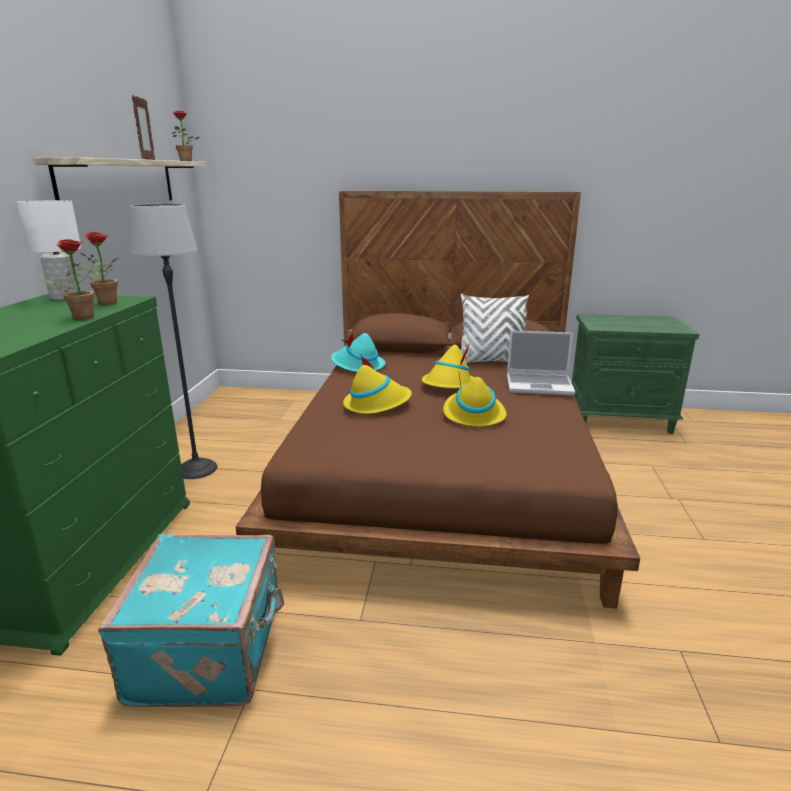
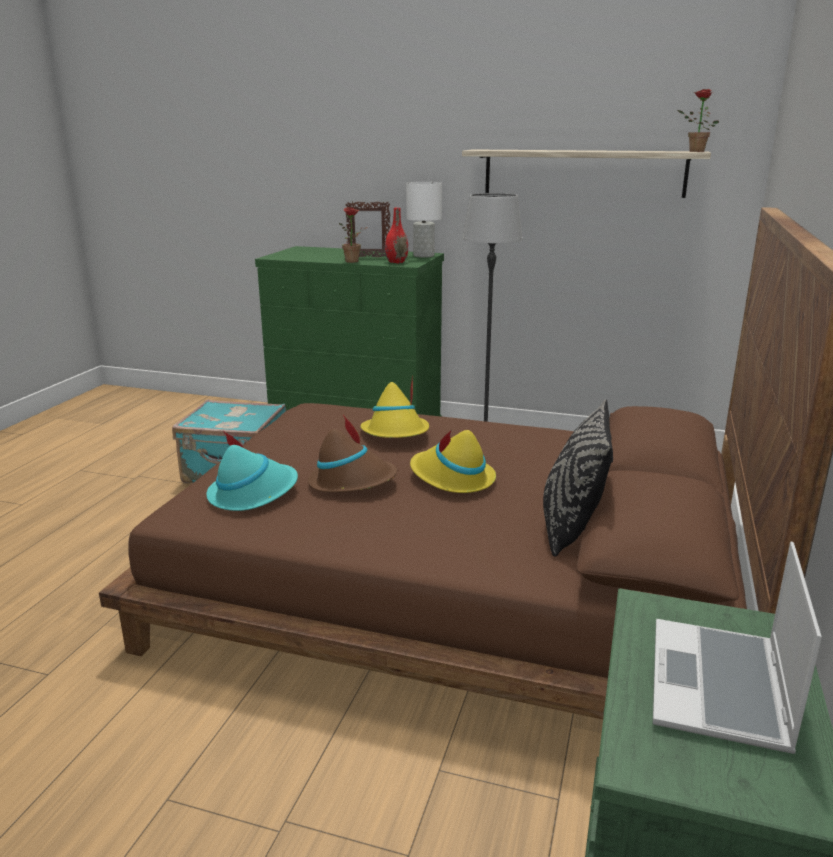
camera: 100 degrees right, 0 degrees up
(111, 303) = (396, 262): potted plant -> red vase
(148, 159) = (590, 150): picture frame -> picture frame (368, 257)
(357, 365) = (548, 436): turquoise hat -> turquoise hat (253, 493)
(473, 414) = (352, 481): yellow hat -> brown hat
(491, 361) = (571, 528): white pillow -> black pillow
(540, 385) = (436, 544): laptop -> laptop (720, 688)

